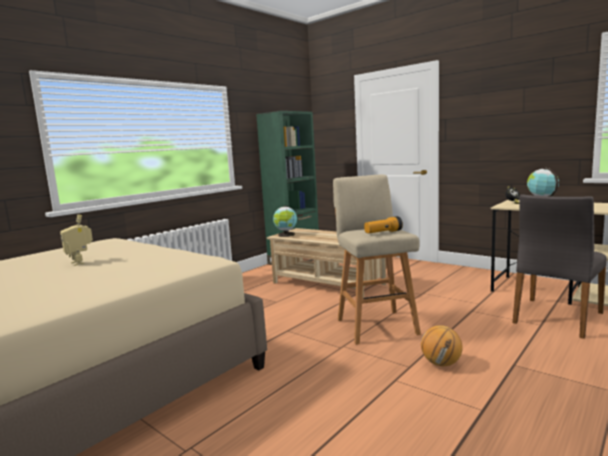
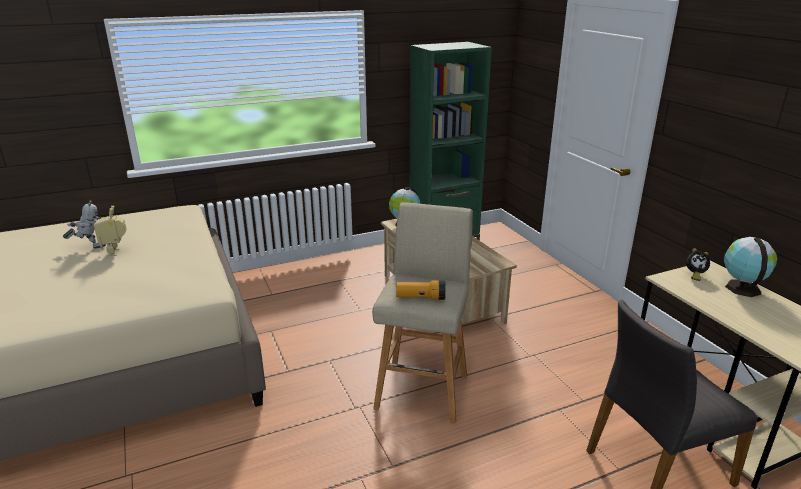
camera: 25 degrees right, 15 degrees up
(45, 265) = (90, 247): none -> toy robot
(441, 363) = (429, 477): basketball -> none

